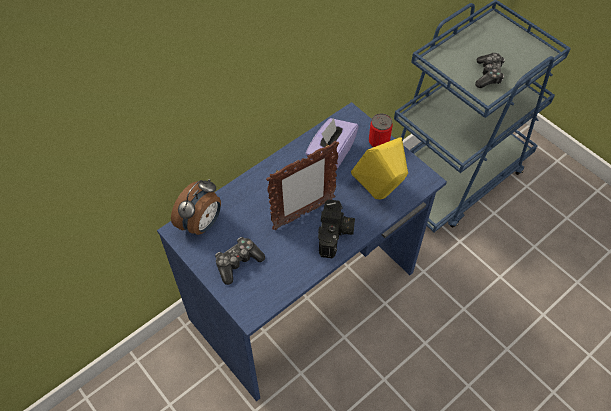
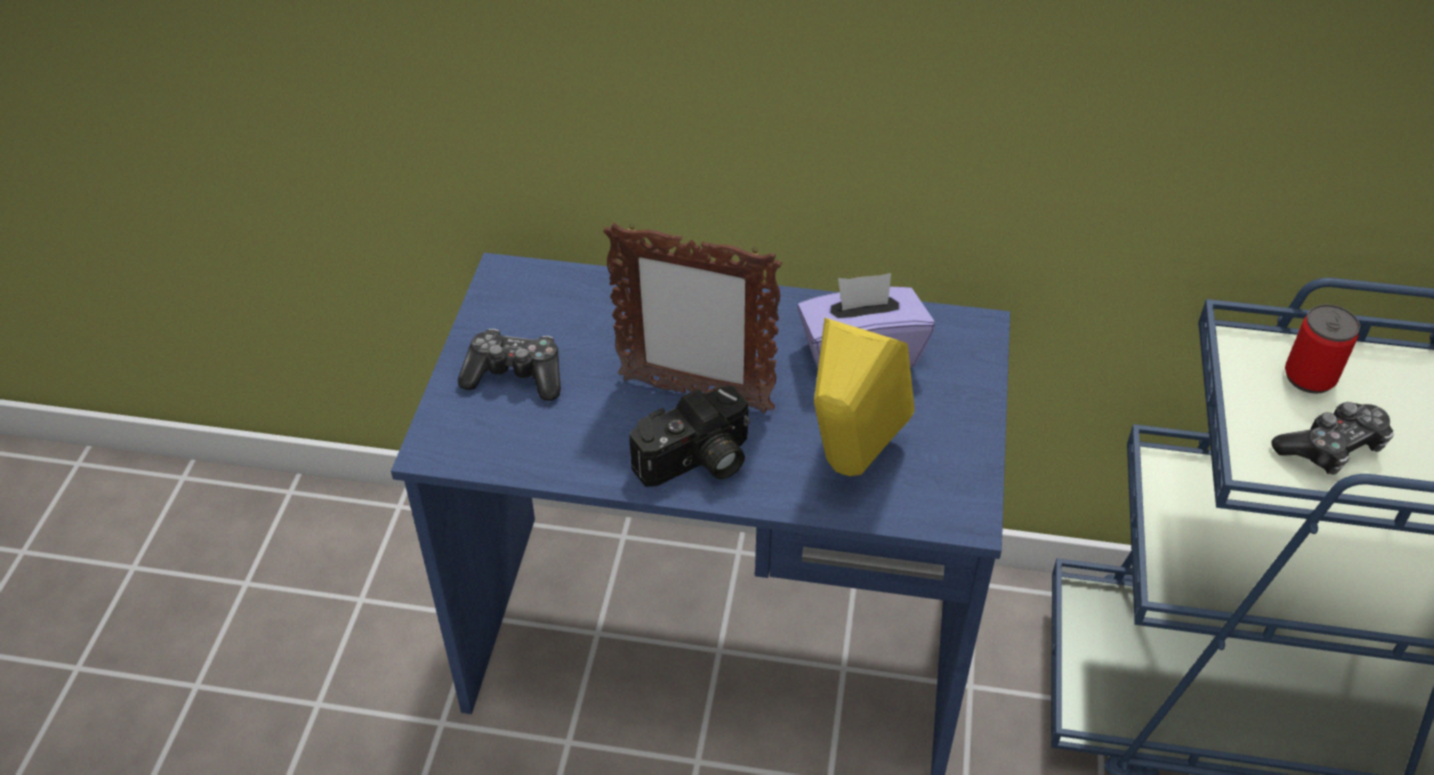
camera: 50 degrees right, 10 degrees down
(202, 224) = (544, 291): alarm clock -> none
(378, 142) = (967, 399): can -> can (1309, 377)

